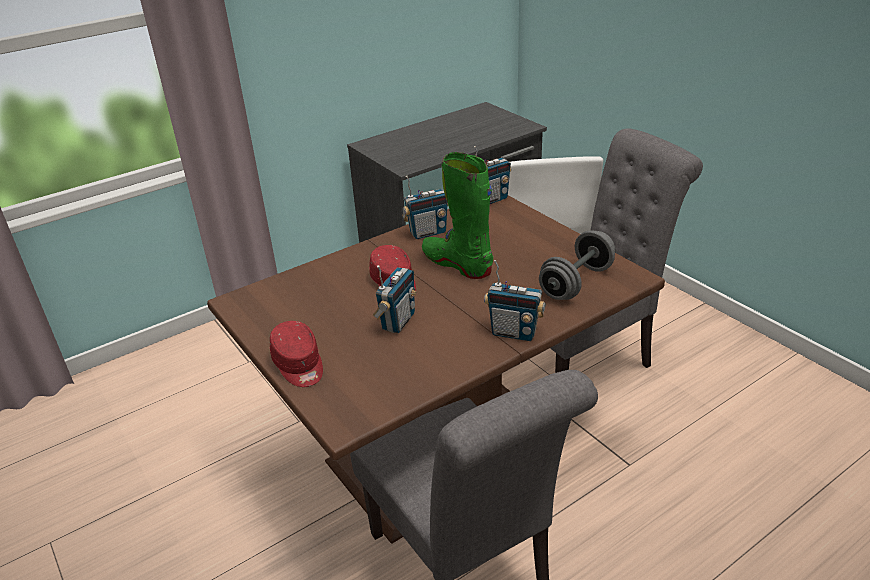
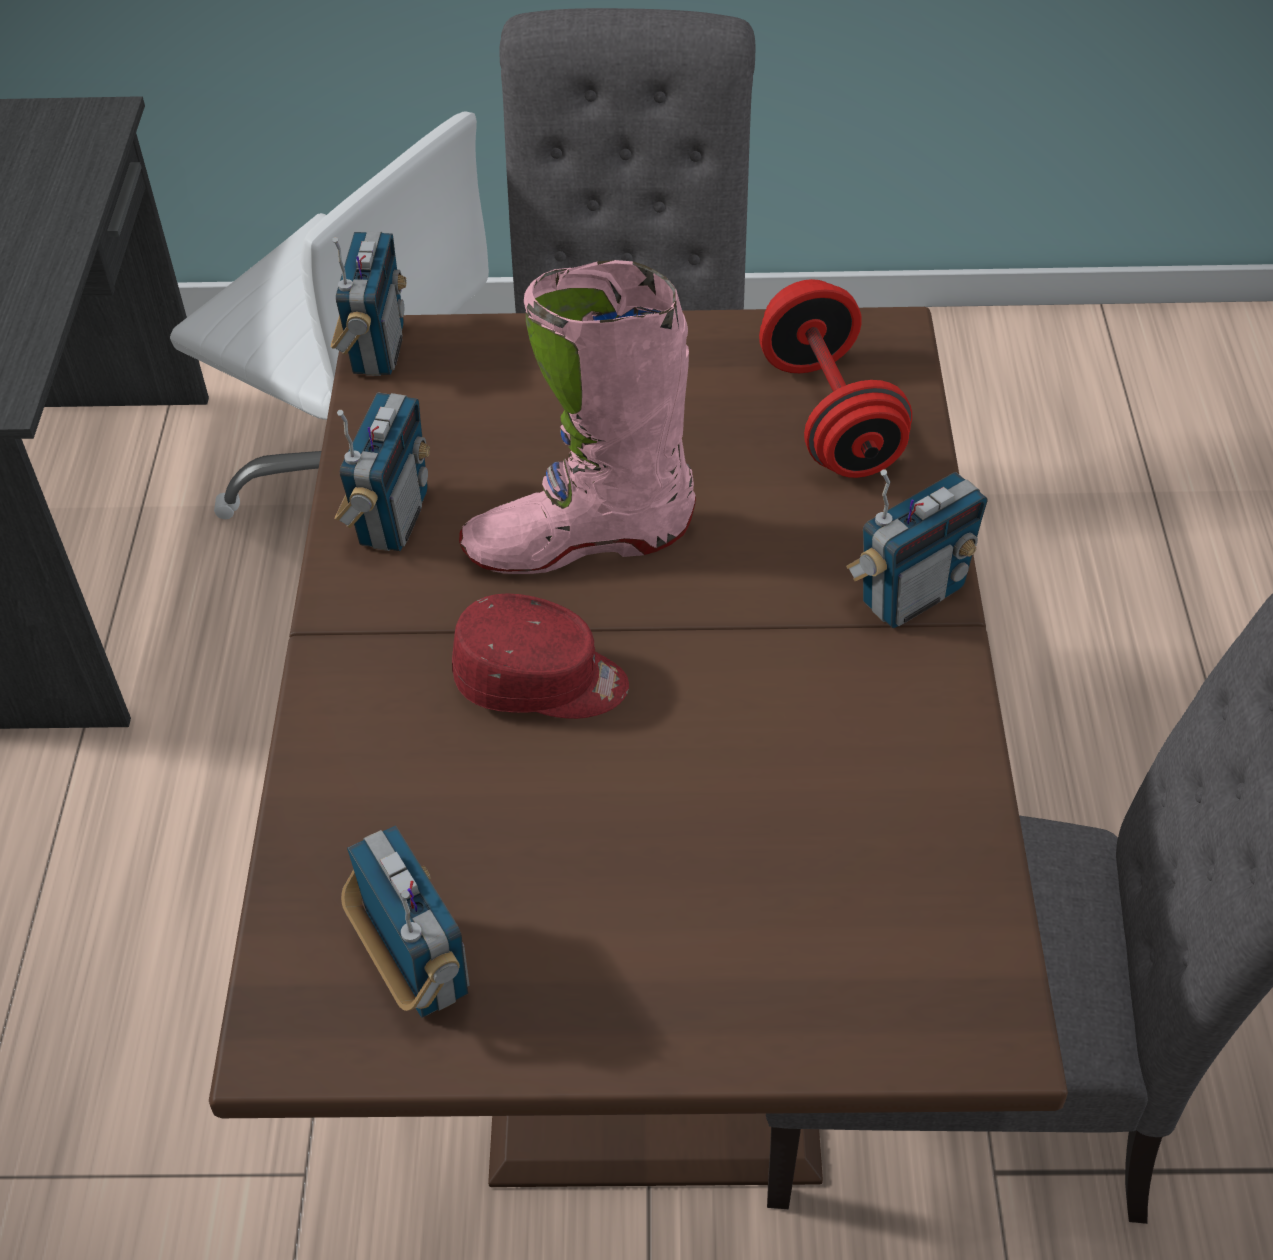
camera: 55 degrees left, 15 degrees up
(299, 365) = (707, 1018): red cap -> none
(397, 321) = (701, 753): radio -> radio (417, 967)
(457, 264) = (579, 541): green boot -> pink boot
(576, 283) = (830, 416): grey dumbbell -> red dumbbell

